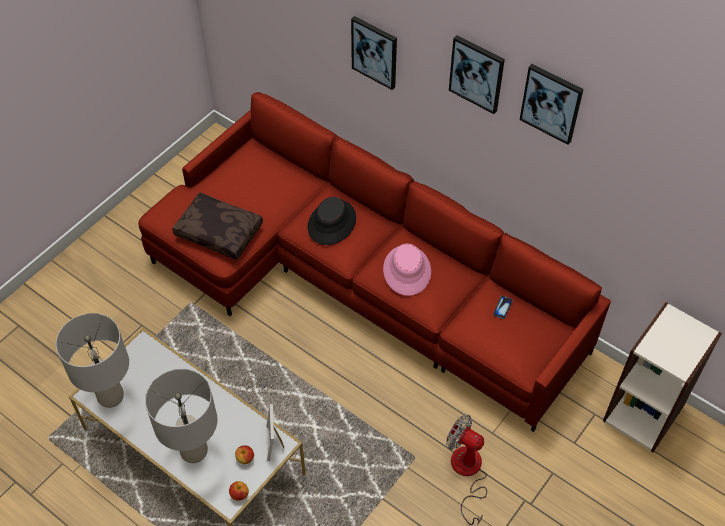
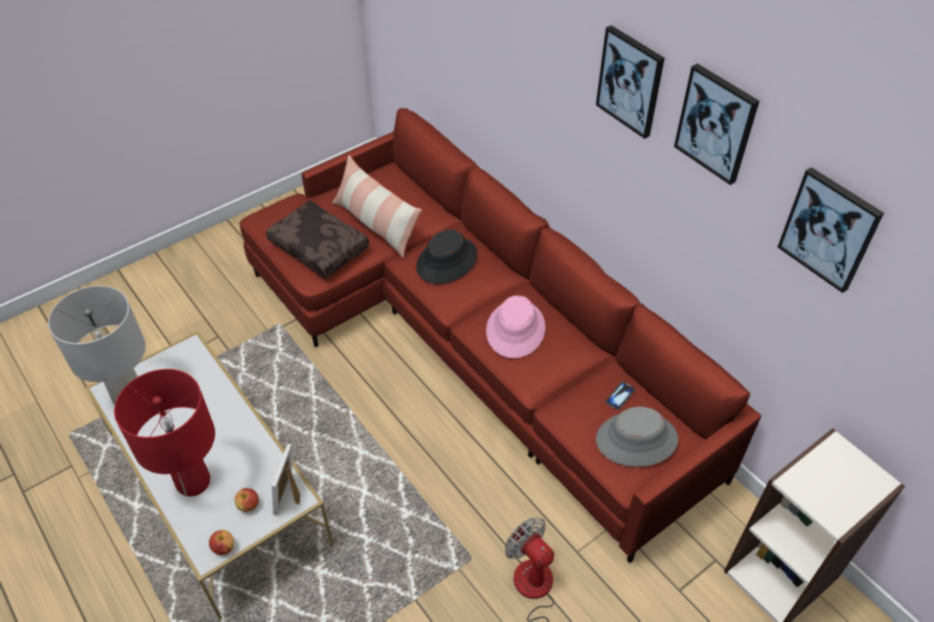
camera: 15 degrees right, 5 degrees down
(194, 451) = (193, 482): grey table lamp -> red table lamp
(260, 201) = (376, 224): none -> pillow
(375, 52) = (522, 55): picture -> picture (829, 229)
(524, 339) = (636, 440): none -> grey hat

